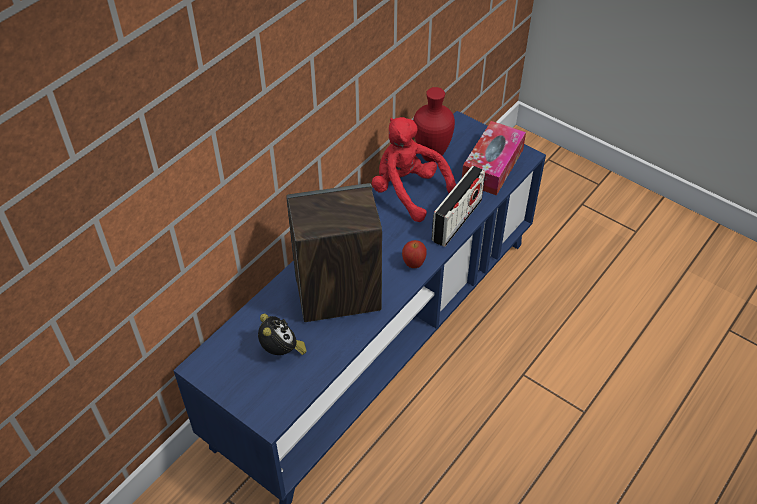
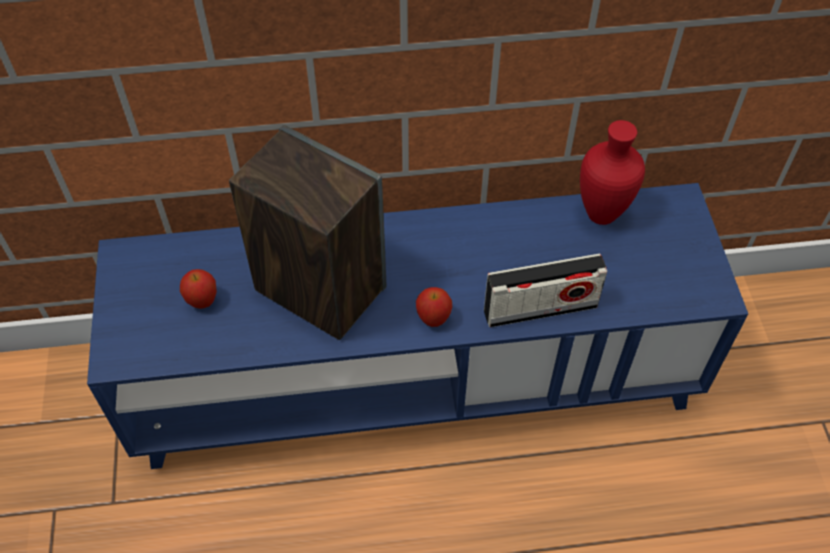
camera: 45 degrees right, 5 degrees up
(282, 351) = (202, 301): alarm clock -> apple
(408, 191) = (526, 234): red plush toy -> none
(492, 166) = (660, 278): tissue box -> none

